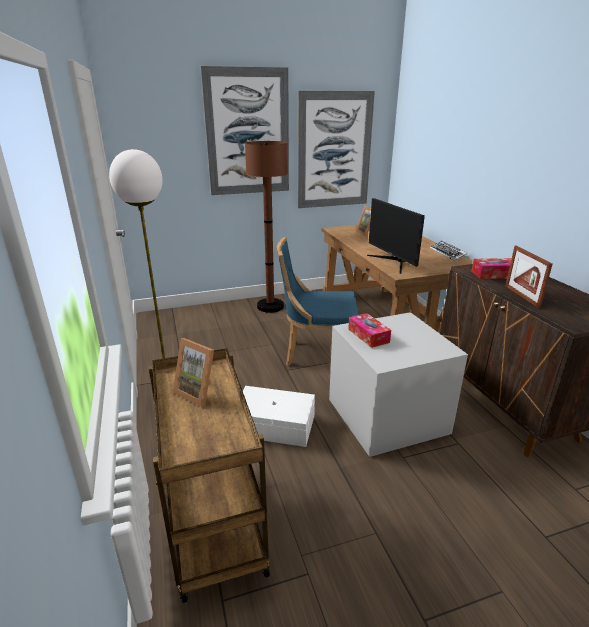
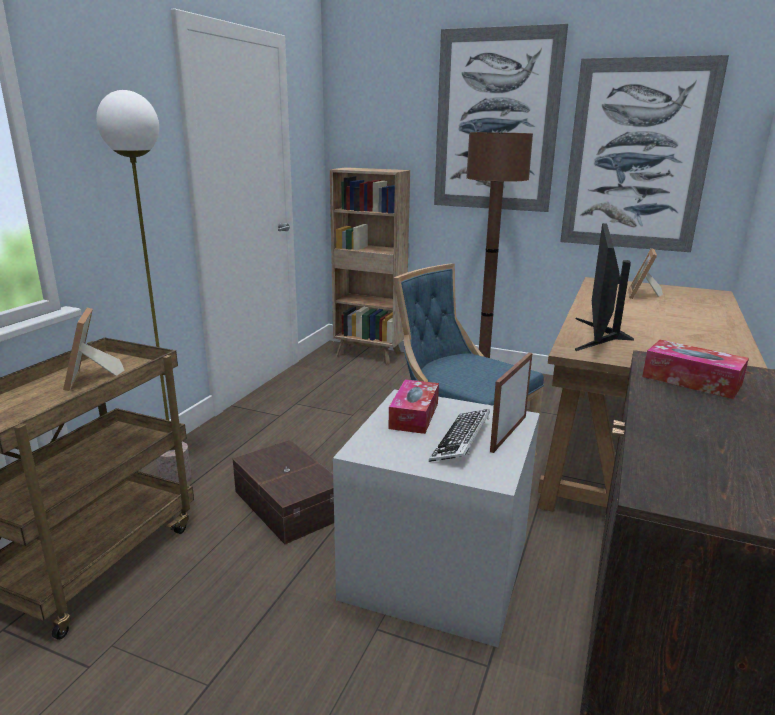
camera: 40 degrees right, 5 degrees down
(181, 313) = (370, 354): none -> brown bookcase
(274, 424) = (289, 503): white storage box -> brown storage box
(447, 253) = (735, 349): keyboard -> keyboard (461, 441)
(522, 296) = (660, 421): picture frame -> picture frame (508, 433)

